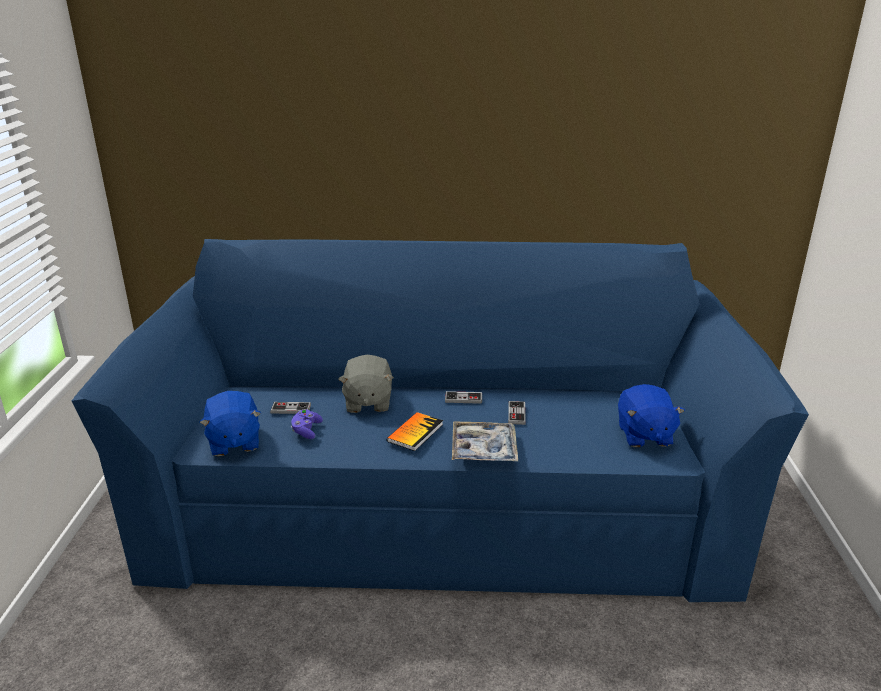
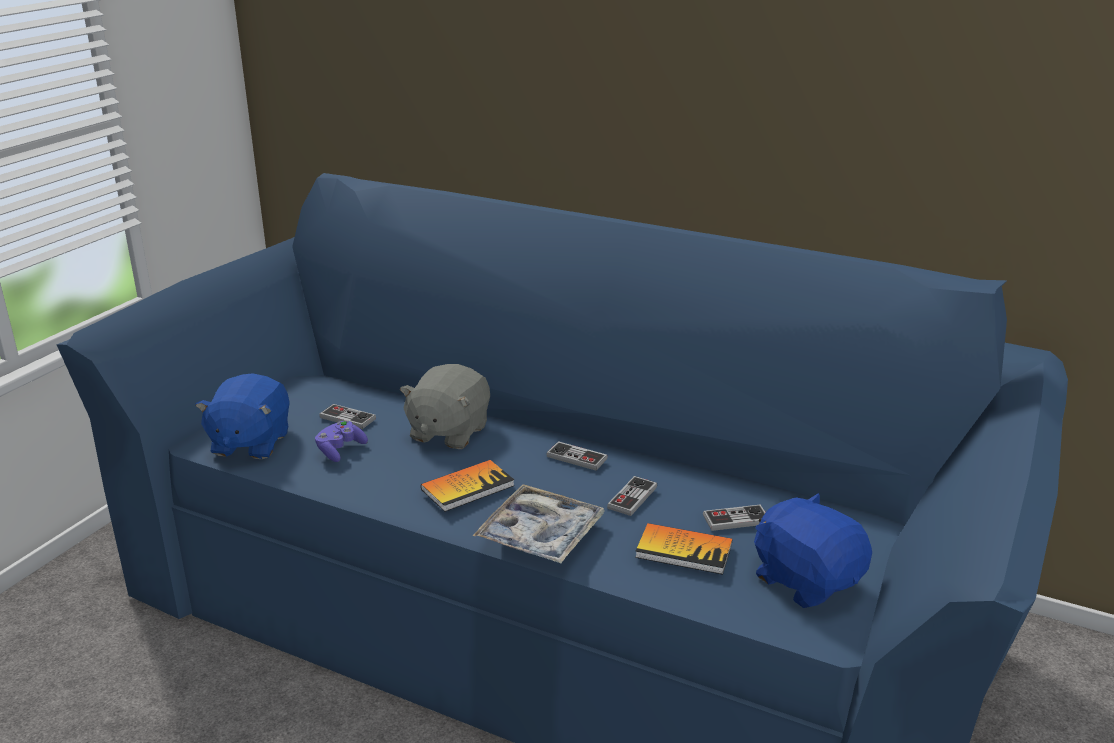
camera: 25 degrees right, 0 degrees up
(570, 436) = (684, 550): none -> book
(582, 412) = (736, 519): none -> game controller
(644, 435) = (806, 580): blue plush toy -> blue plush toy turned 120 degrees clockwise

